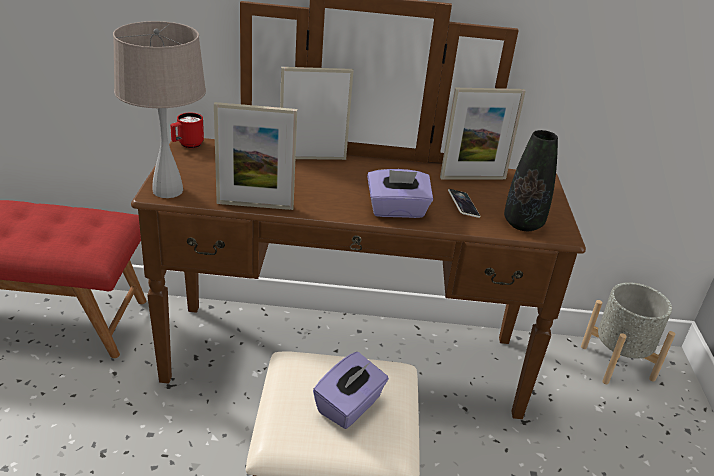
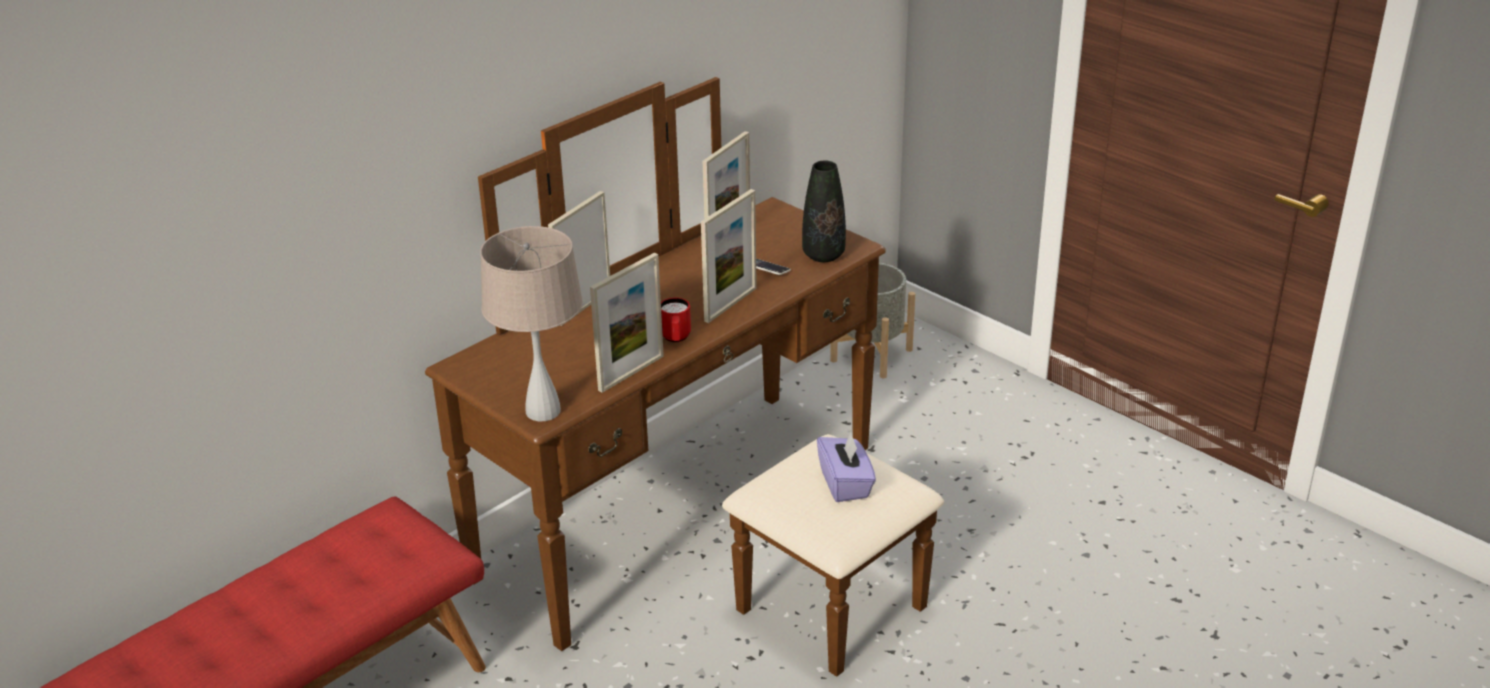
camera: 45 degrees left, 0 degrees up
(187, 145) = (462, 368): red mug -> red mug (676, 339)
(397, 210) = (730, 304): purple tissue box -> picture frame

